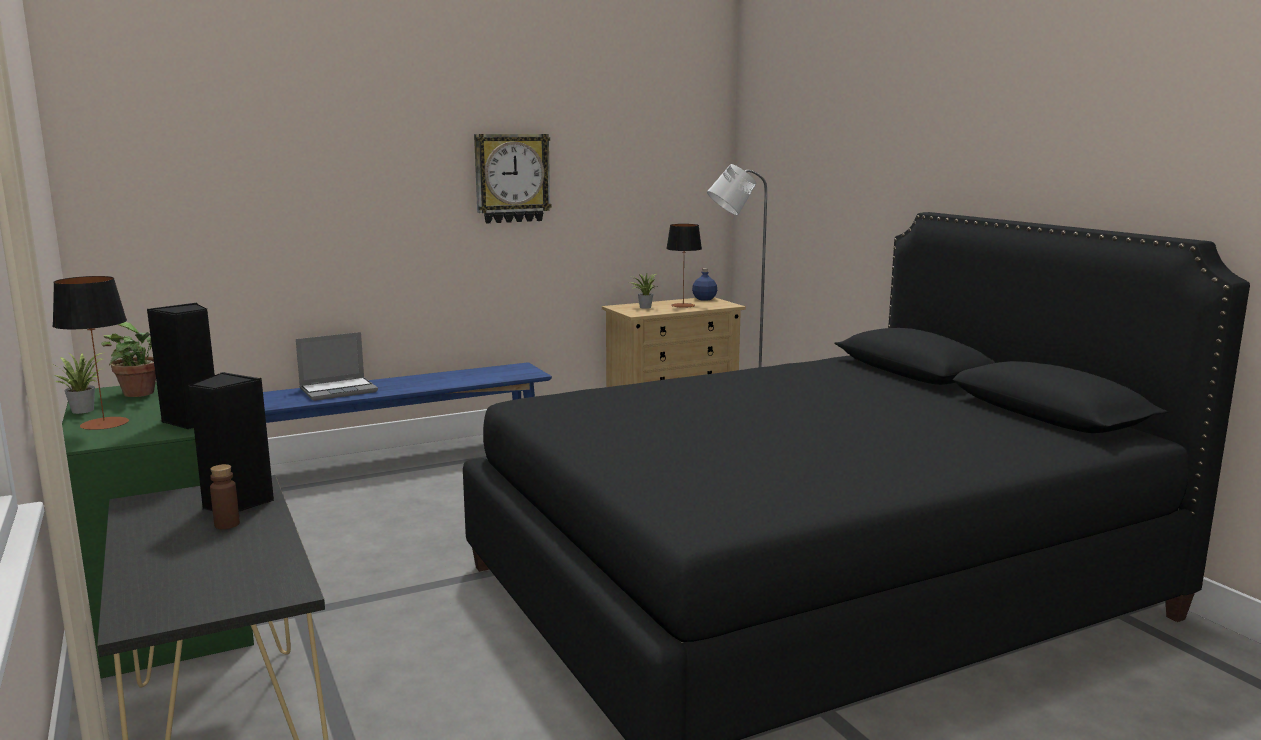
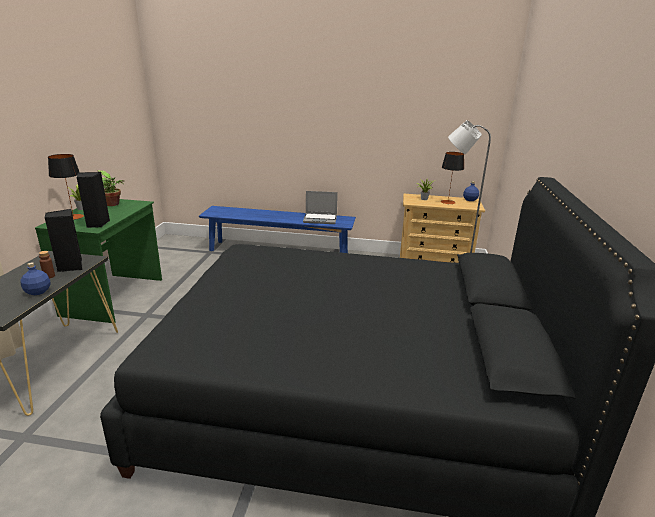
camera: 35 degrees right, 10 degrees up
(264, 545) = (38, 291): none -> blue bottle
(339, 390) = (252, 213): laptop -> laptop (320, 219)
(512, 178) = (356, 114): wall clock -> none

